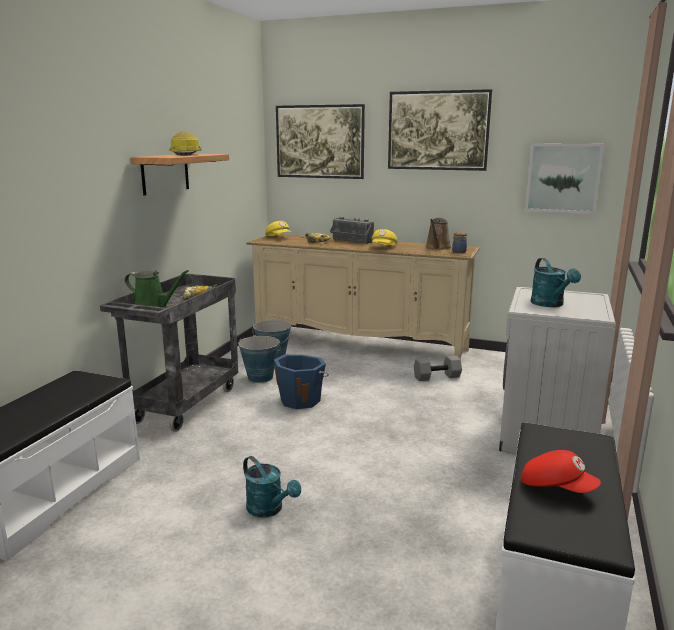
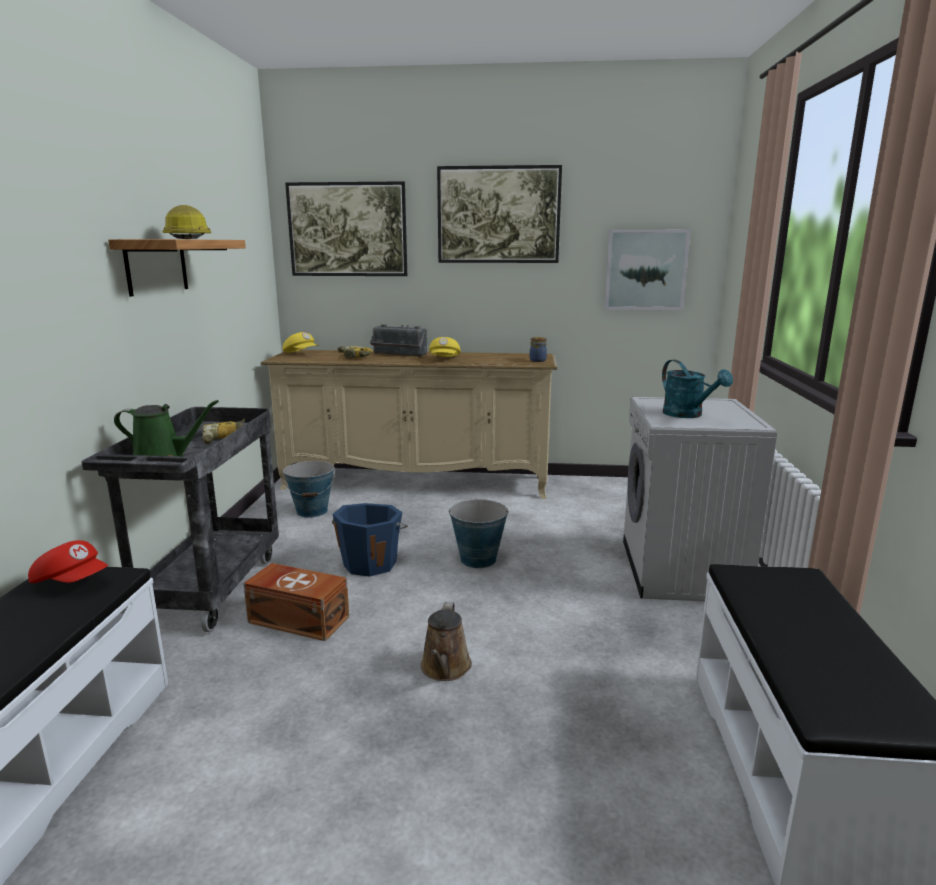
camera: 15 degrees left, 0 degrees up
(236, 431) = (298, 618): none -> brown storage box
(260, 377) = (304, 539): bucket -> bucket (478, 559)
(269, 509) = (390, 730): turquoise watering can -> none
(437, 248) = (508, 357): brown watering can -> brown watering can (445, 669)
(437, 377) = (525, 514): grey dumbbell -> none
(557, 487) = (813, 648): red cap -> red cap (72, 582)

